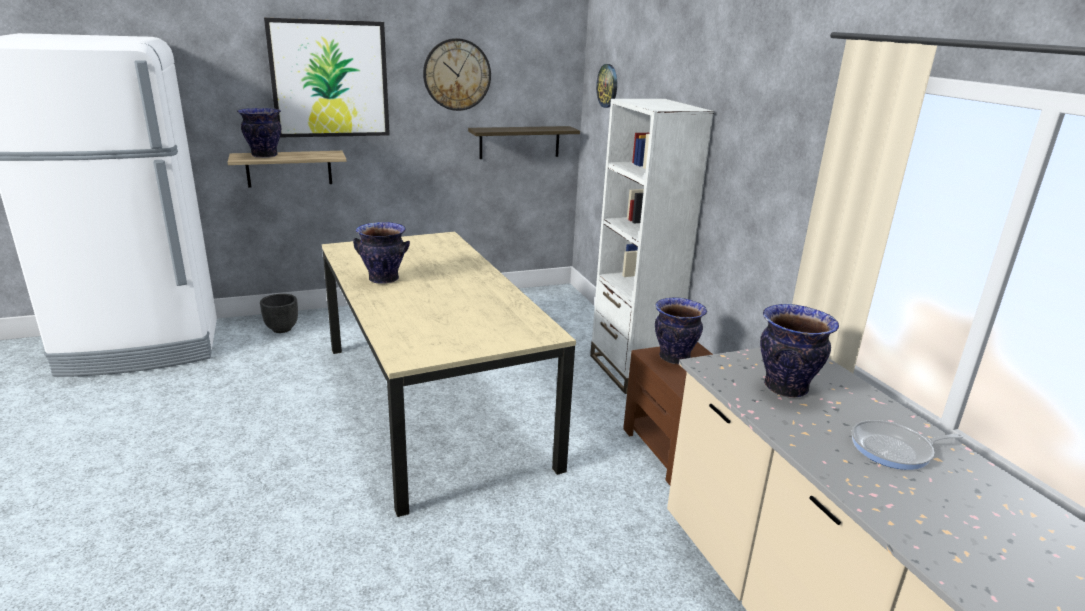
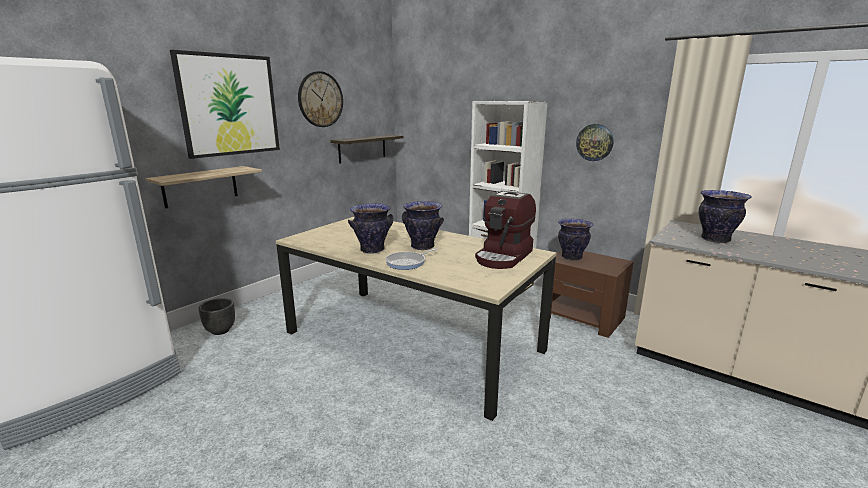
camera: 30 degrees left, 5 degrees down
(264, 156) = (185, 175): vase -> vase (422, 247)
(500, 327) = (504, 257): none -> coffee machine
(607, 86) = (425, 101): wall clock -> wall clock (594, 142)
(895, 449) = (804, 250): frying pan -> frying pan (408, 263)

